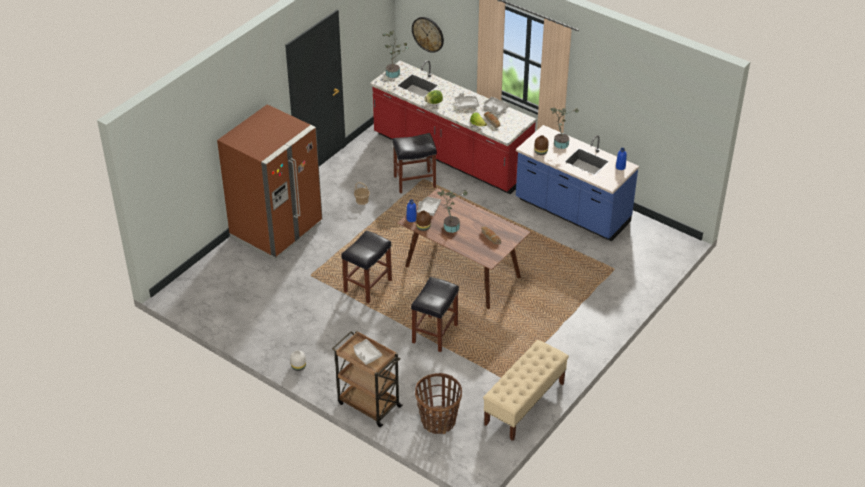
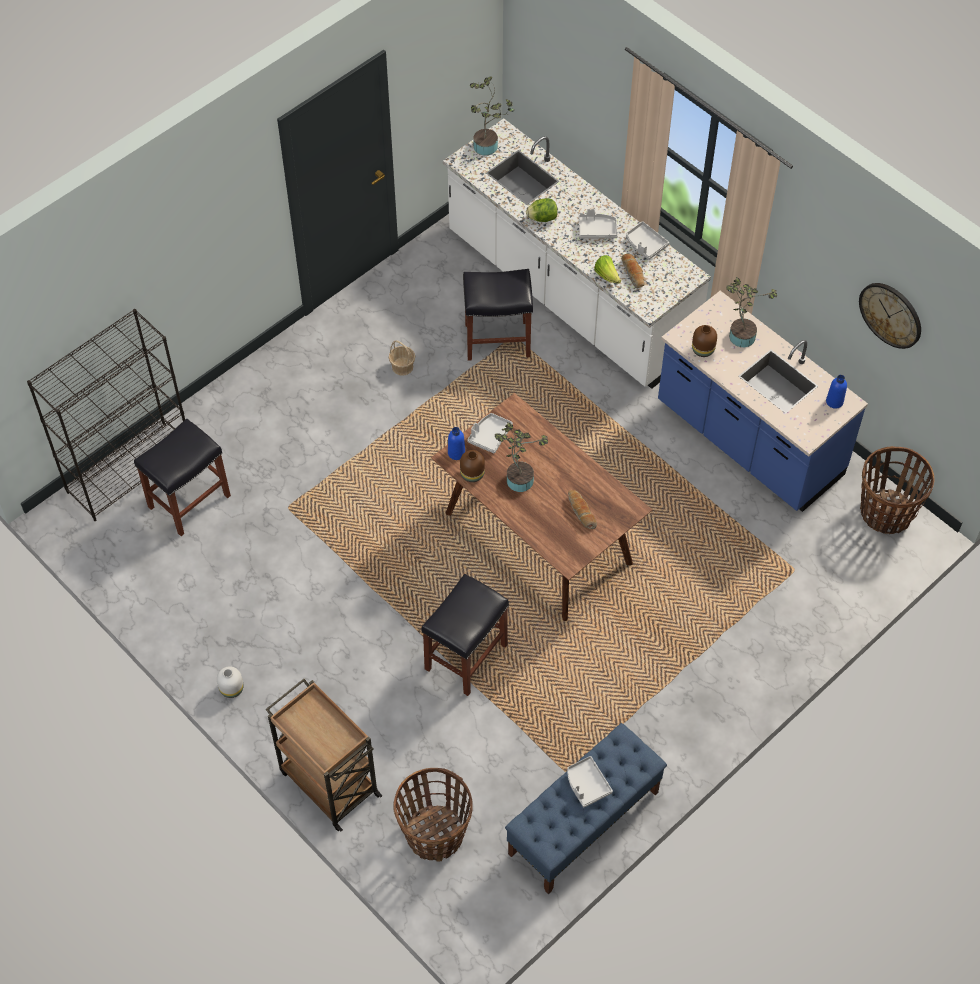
camera: 10 degrees right, 15 degrees up
(210, 269) = (130, 470): none -> black bookcase
(276, 231) = (251, 409): brown fridge -> none
(366, 355) = (320, 731): grey tray -> grey tray (587, 784)
(368, 285) = (376, 542): black stool -> black stool (189, 500)
(428, 34) = (552, 88): wall clock -> wall clock (891, 314)
(451, 156) = (569, 294): red counter -> white counter
(524, 404) = (583, 823): beige bench -> blue bench
(658, 236) = (885, 513): none -> basket

